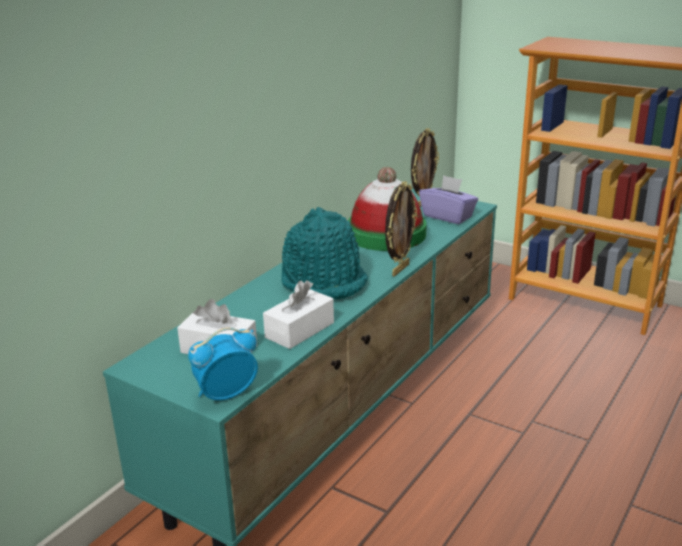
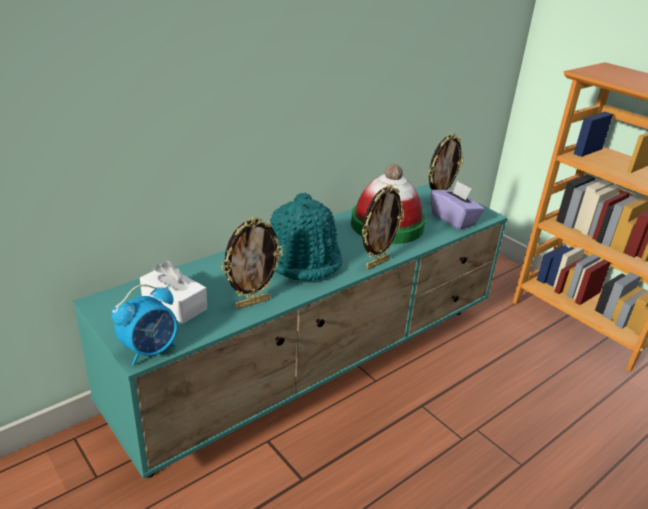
camera: 15 degrees right, 5 degrees up
(225, 394) = (150, 350): alarm clock -> alarm clock turned 150 degrees clockwise
(299, 330) = (252, 303): white tissue box -> picture frame

